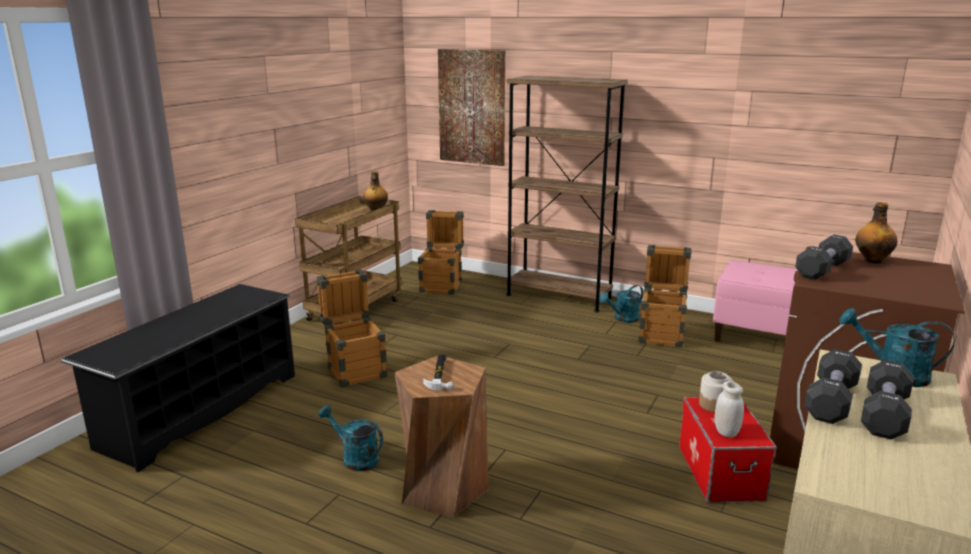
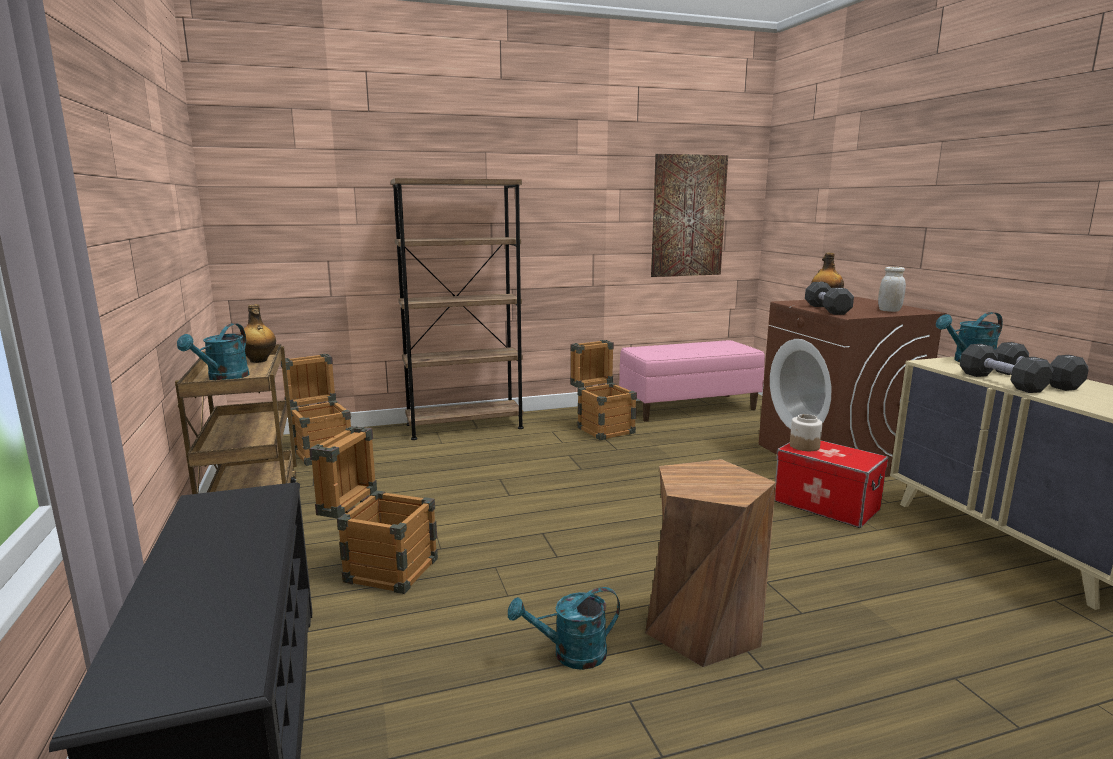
camera: 45 degrees left, 5 degrees down
(440, 374) = (709, 479): hammer -> none
(472, 107) = (314, 222): picture -> picture (688, 216)
(623, 319) = (553, 427): turquoise watering can -> turquoise watering can (223, 378)
(726, 432) = (850, 459): white jar -> white jar (889, 311)

